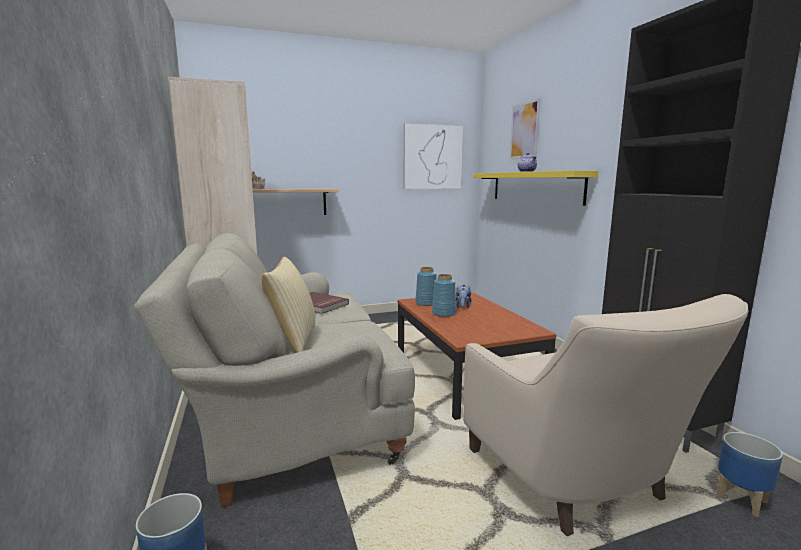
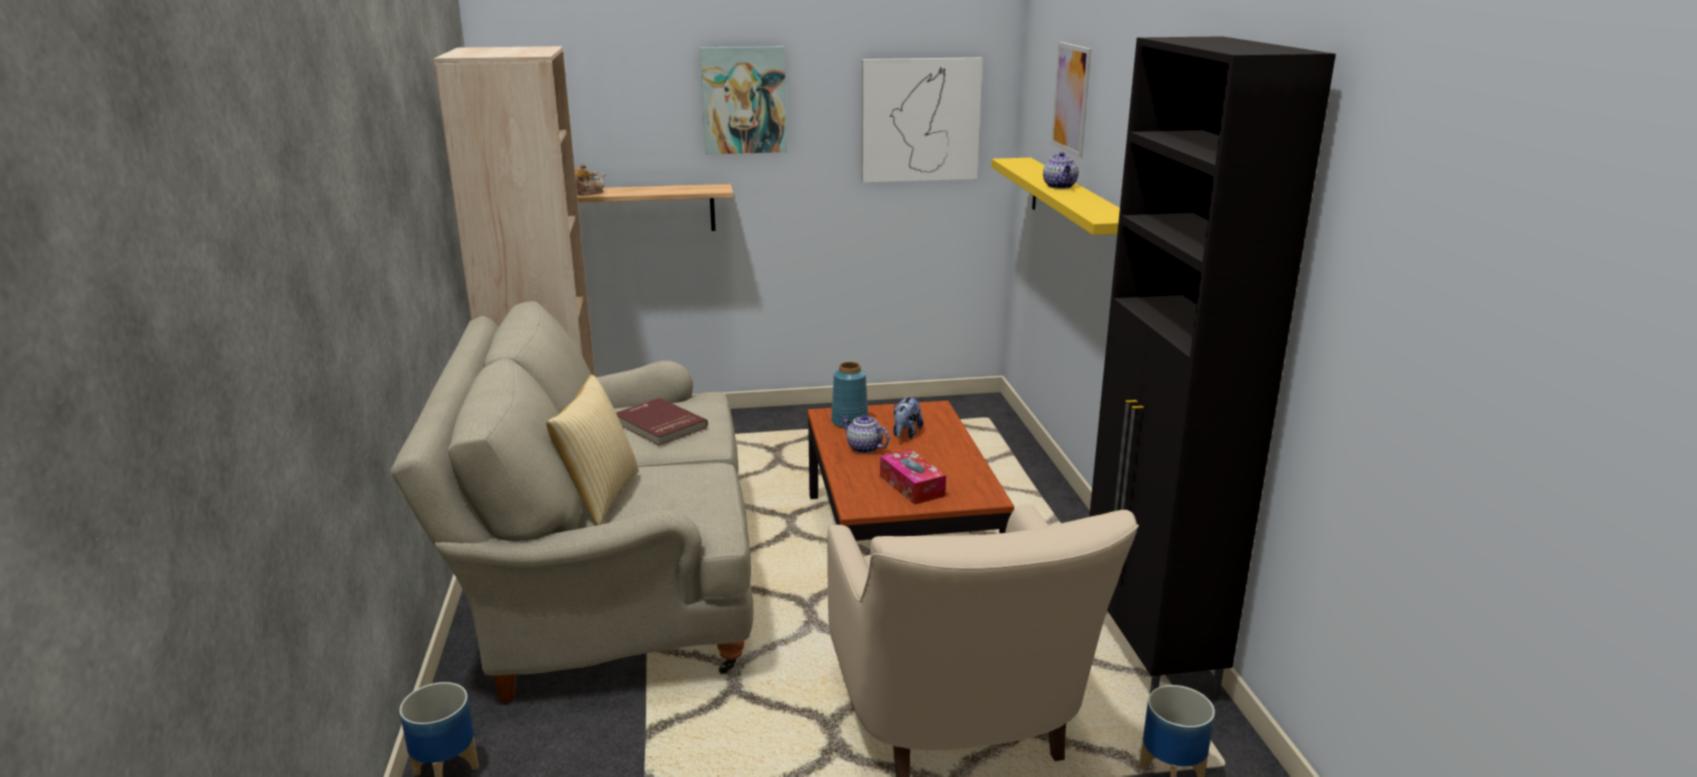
camera: 10 degrees right, 10 degrees up
(342, 142) = (744, 100): none -> picture
(443, 313) = (863, 448): blue vase -> teapot
(487, 328) = (912, 486): none -> tissue box

